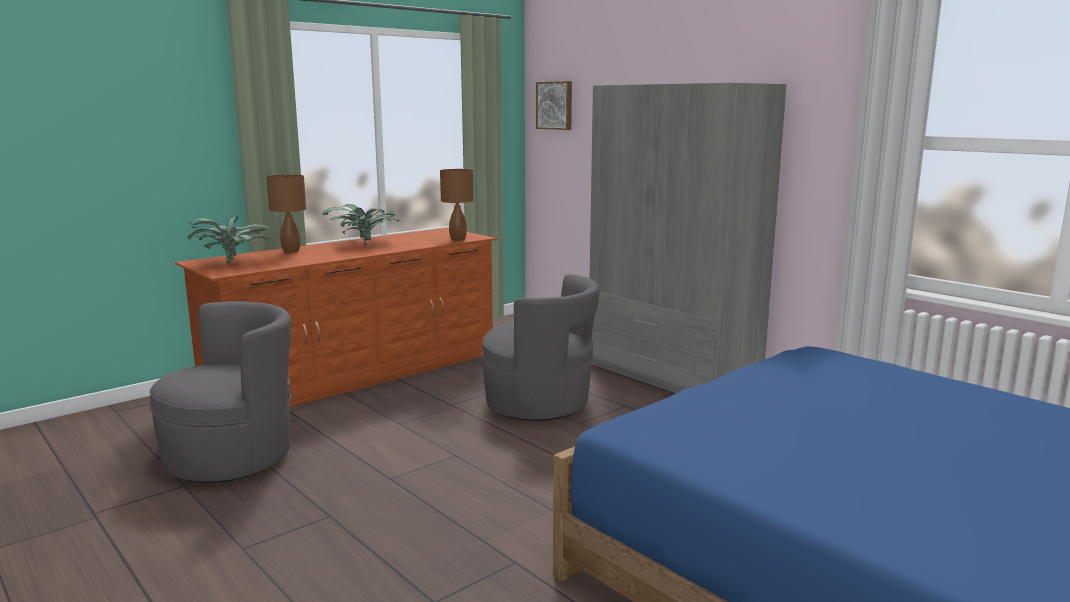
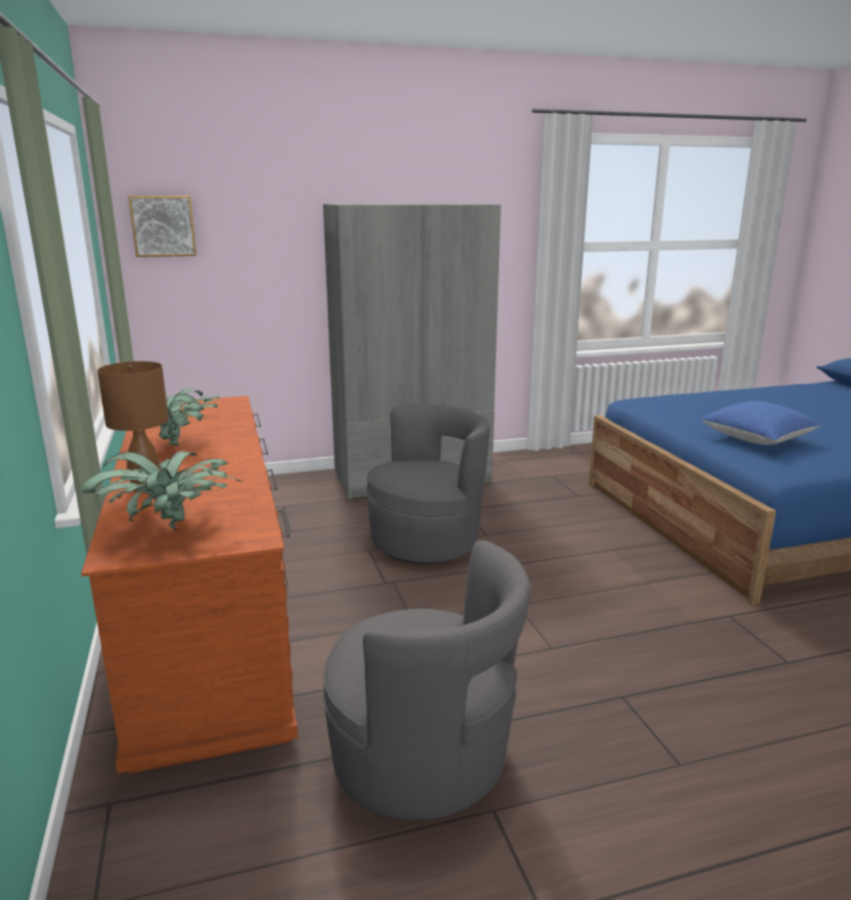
camera: 65 degrees left, 5 degrees up
(231, 457) = (424, 759): grey armchair -> grey armchair turned 135 degrees clockwise
(457, 239) = (227, 408): brown table lamp -> none
(737, 410) = (757, 439): none -> blue pillow

